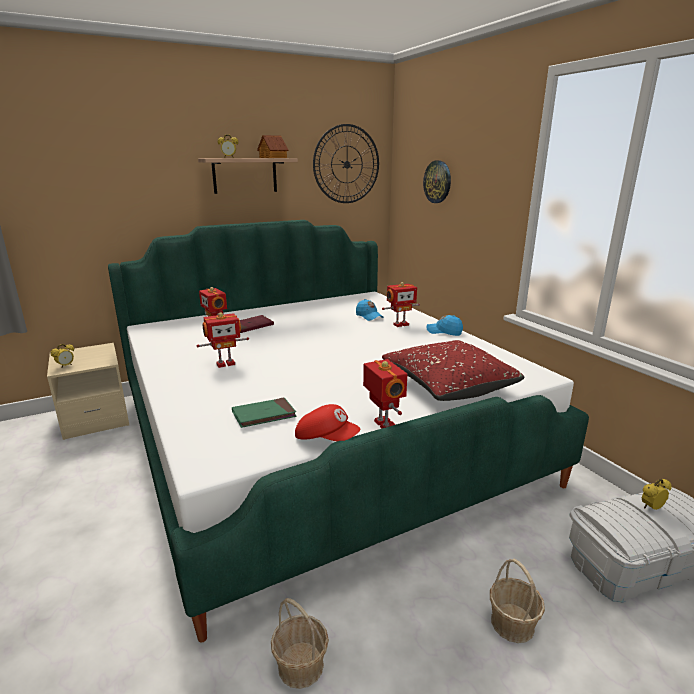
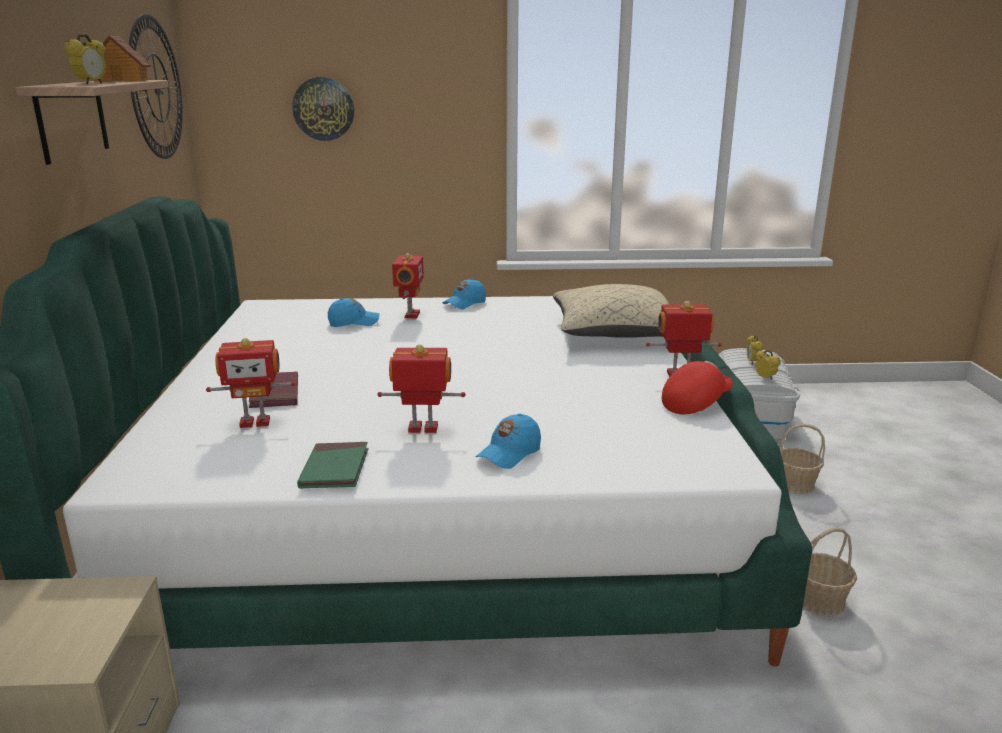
camera: 65 degrees left, 0 degrees up
(65, 366) = (60, 652): alarm clock -> alarm clock (765, 378)
(202, 390) = (509, 454): none -> blue cap
(225, 363) = (423, 429): toy robot -> toy robot turned 90 degrees counterclockwise
(264, 415) = (619, 425): green book -> green book (335, 469)
(448, 385) = (612, 334): red pillow -> beige pillow

